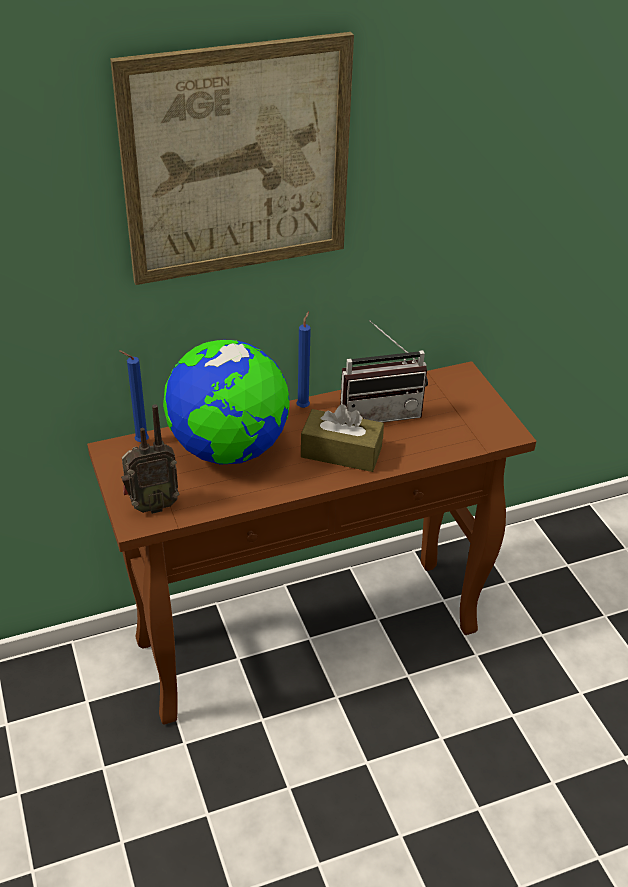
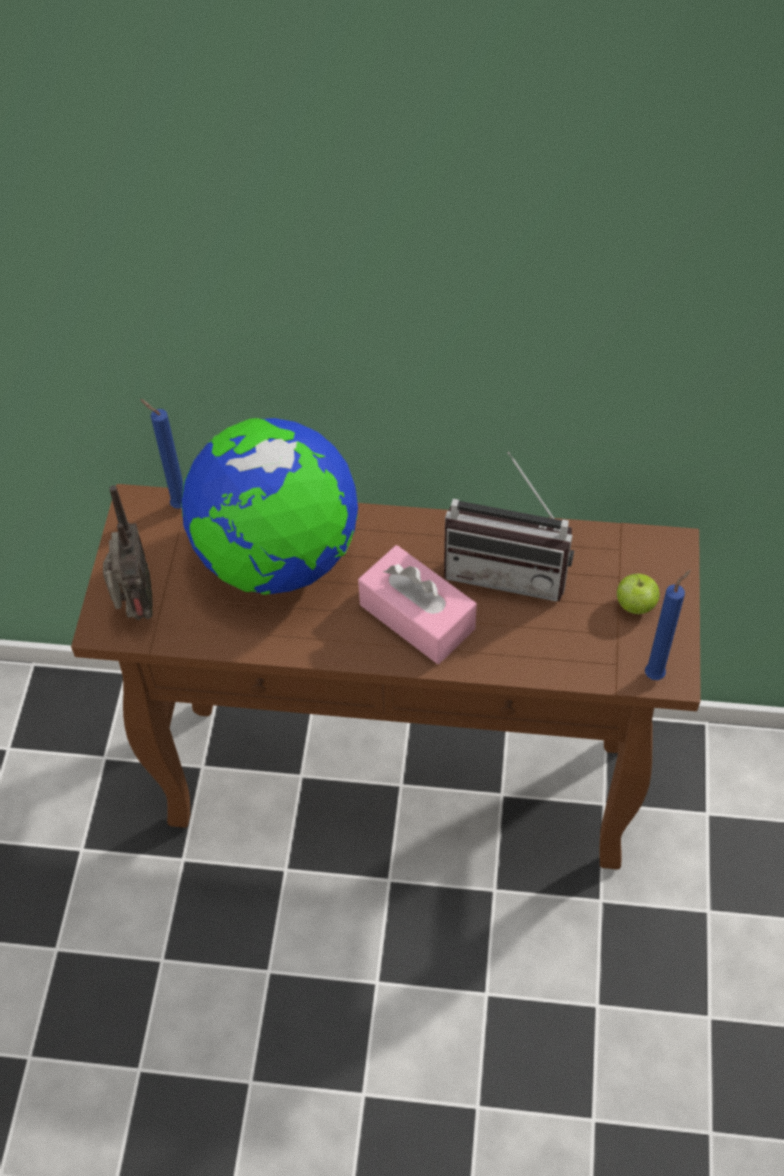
camera: 30 degrees right, 15 degrees up
(151, 505) = (136, 608): radio -> radio turned 105 degrees counterclockwise
(237, 161) = (321, 199): picture -> none
(304, 406) = (414, 523): blue candle -> blue candle (656, 673)
(341, 452) = (417, 617): brown tissue box -> pink tissue box
(465, 407) = (635, 605): none -> apple

